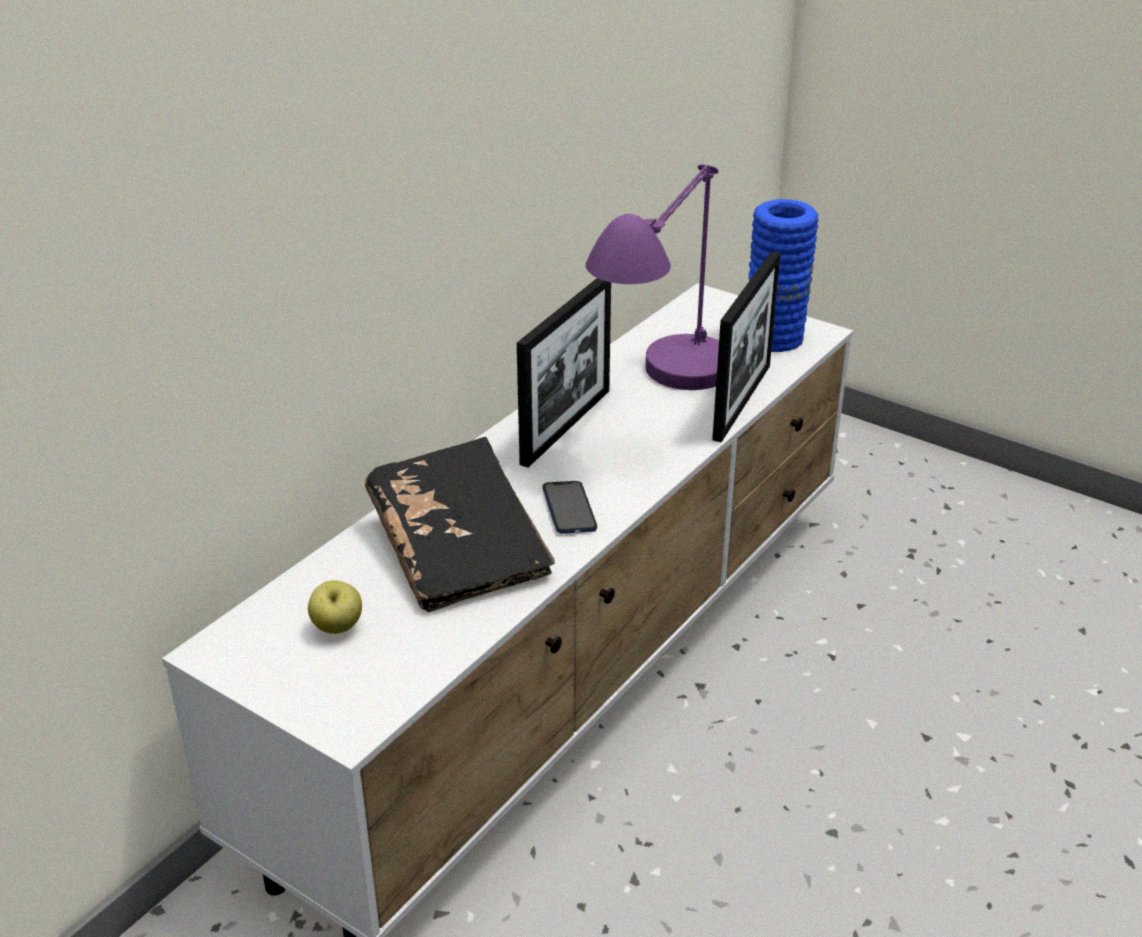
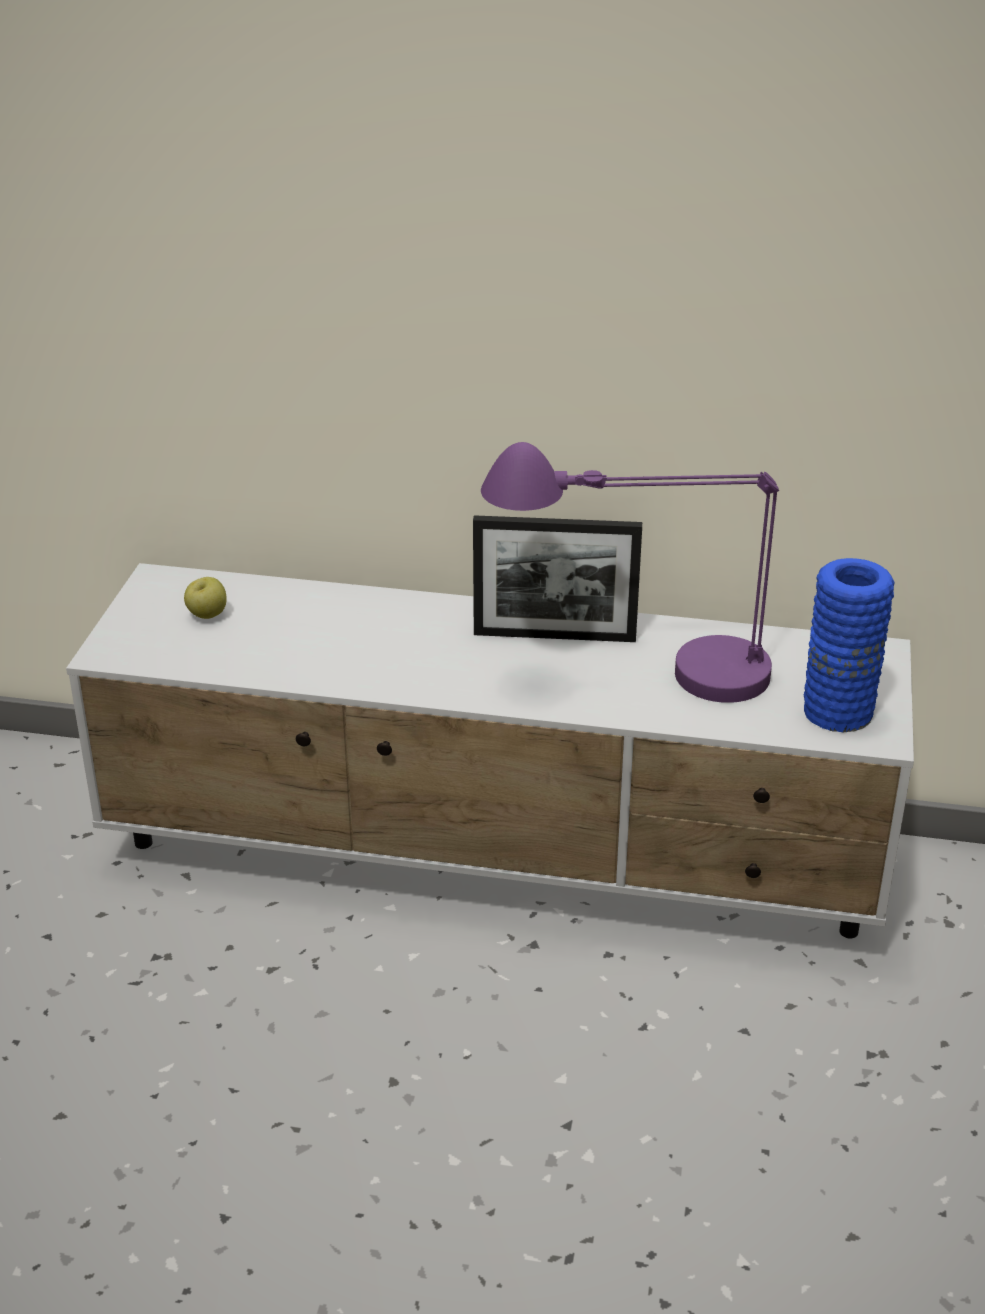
camera: 65 degrees right, 0 degrees up
(459, 548) = (335, 636): black book -> none
(569, 509) = (427, 671): phone -> none
(742, 401) = (686, 720): picture frame -> none

